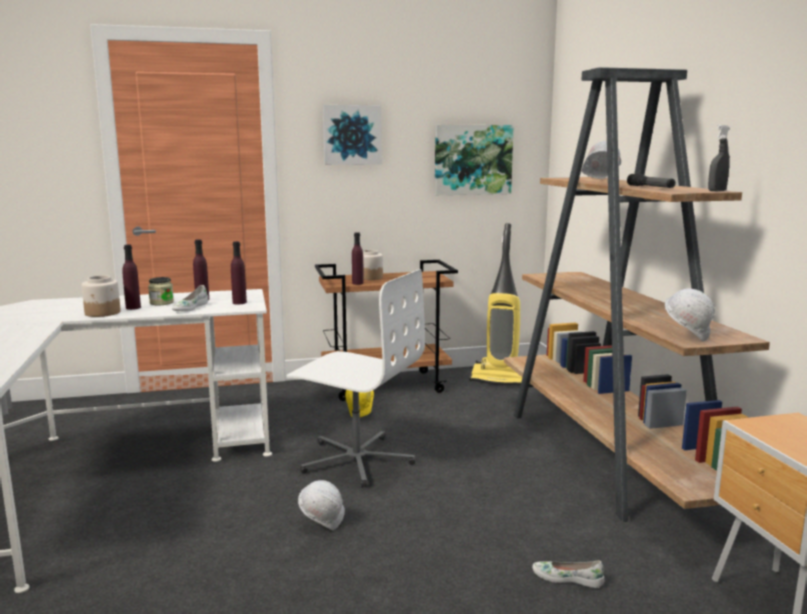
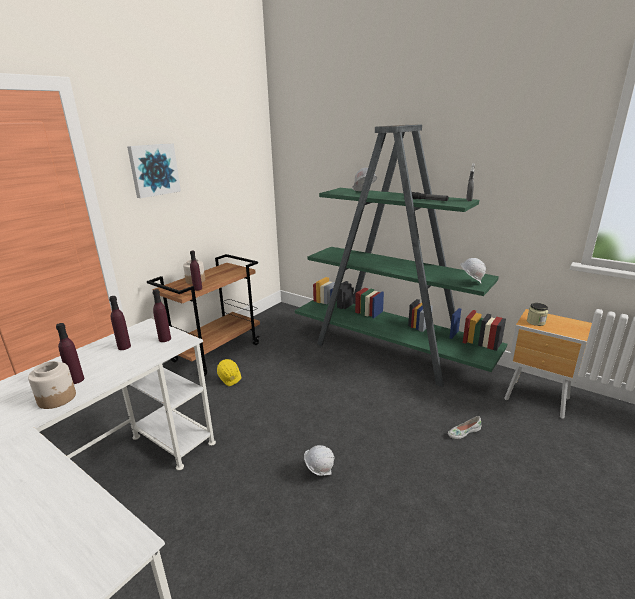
camera: 40 degrees left, 10 degrees up
(161, 303) = (93, 364): jar -> jar (536, 322)
(190, 308) = (133, 360): white shoe -> none
(356, 460) = (275, 416): white office chair -> none
(472, 160) = (233, 178): picture -> none
(500, 379) = (277, 322): vacuum cleaner -> none
(609, 457) = (390, 351): brown bookcase -> green bookcase

